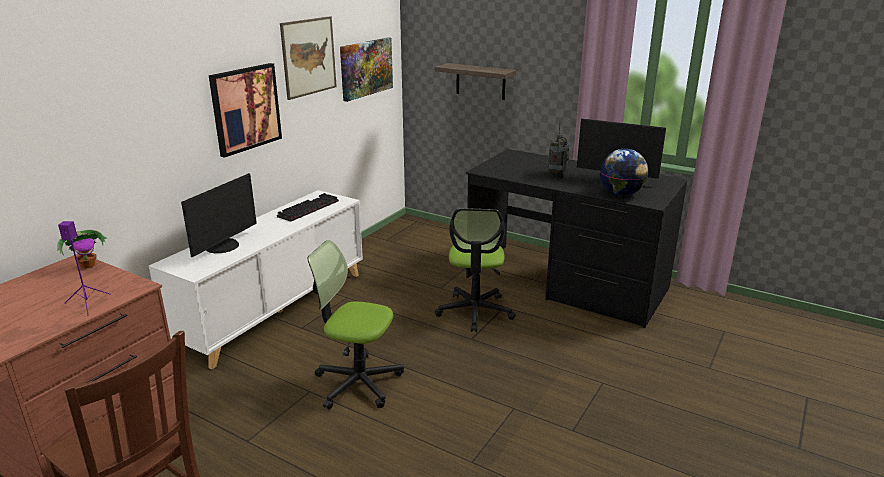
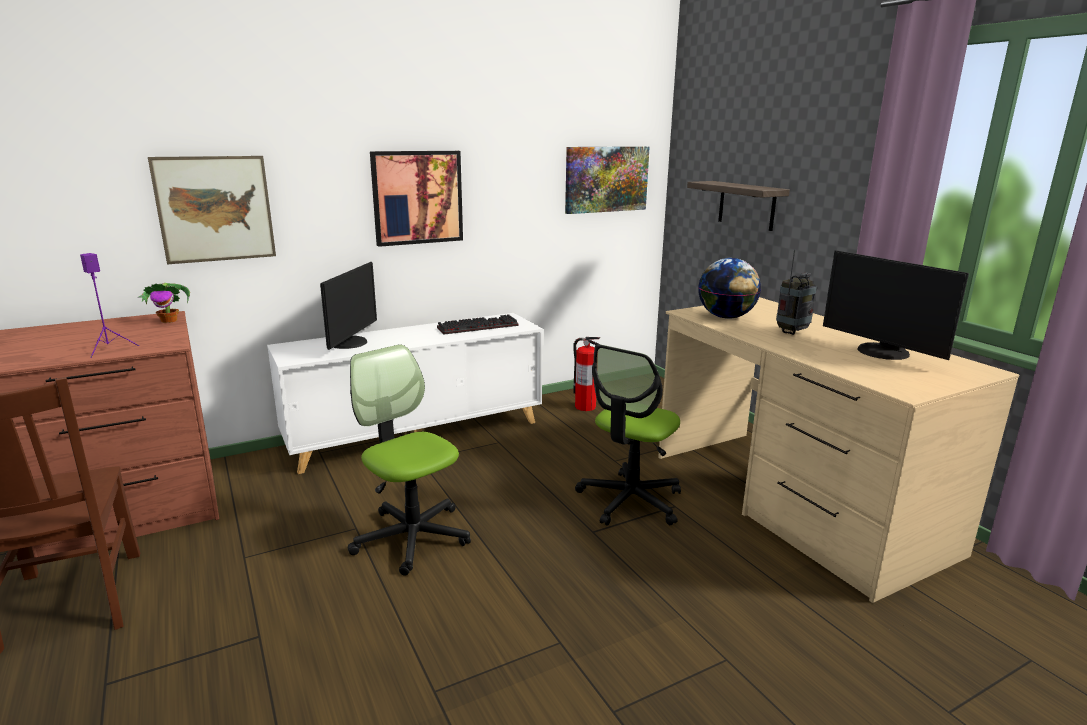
camera: 30 degrees right, 5 degrees down
(223, 246) = (350, 343): monitor -> monitor turned 45 degrees counterclockwise
(309, 57) = (517, 152): picture -> picture (215, 209)
(382, 253) = (584, 406): none -> fire extinguisher
(566, 283) = (794, 501): black desk -> beige desk
(621, 194) = (864, 371): globe -> globe (726, 317)

